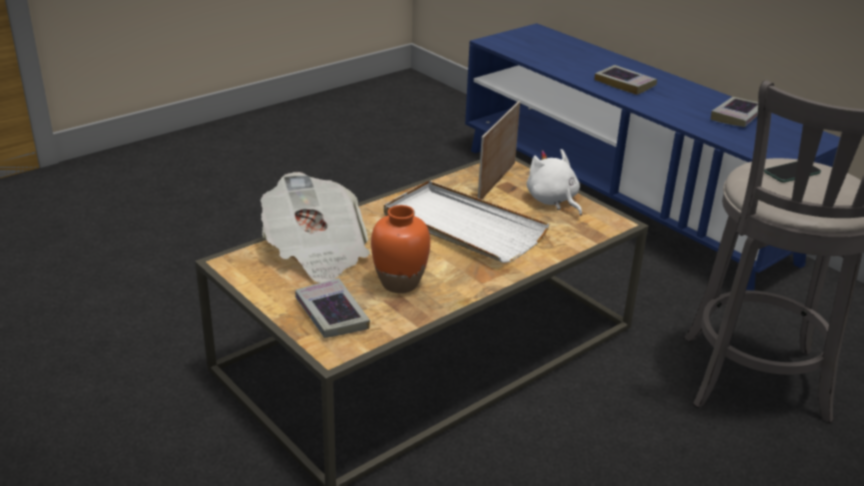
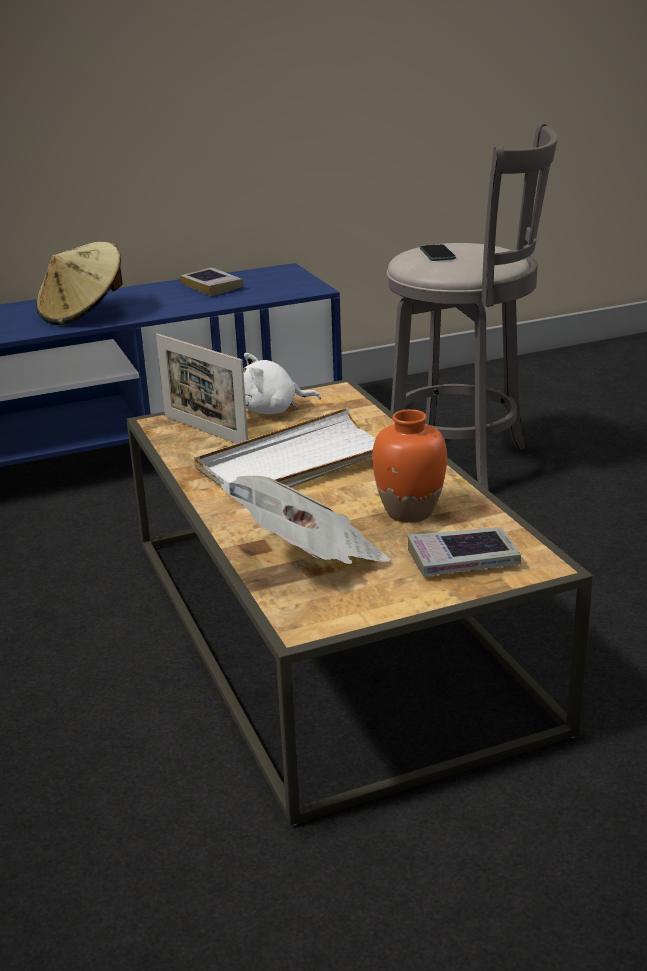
camera: 70 degrees left, 5 degrees down
(625, 84) = (83, 313): book -> beige hat

